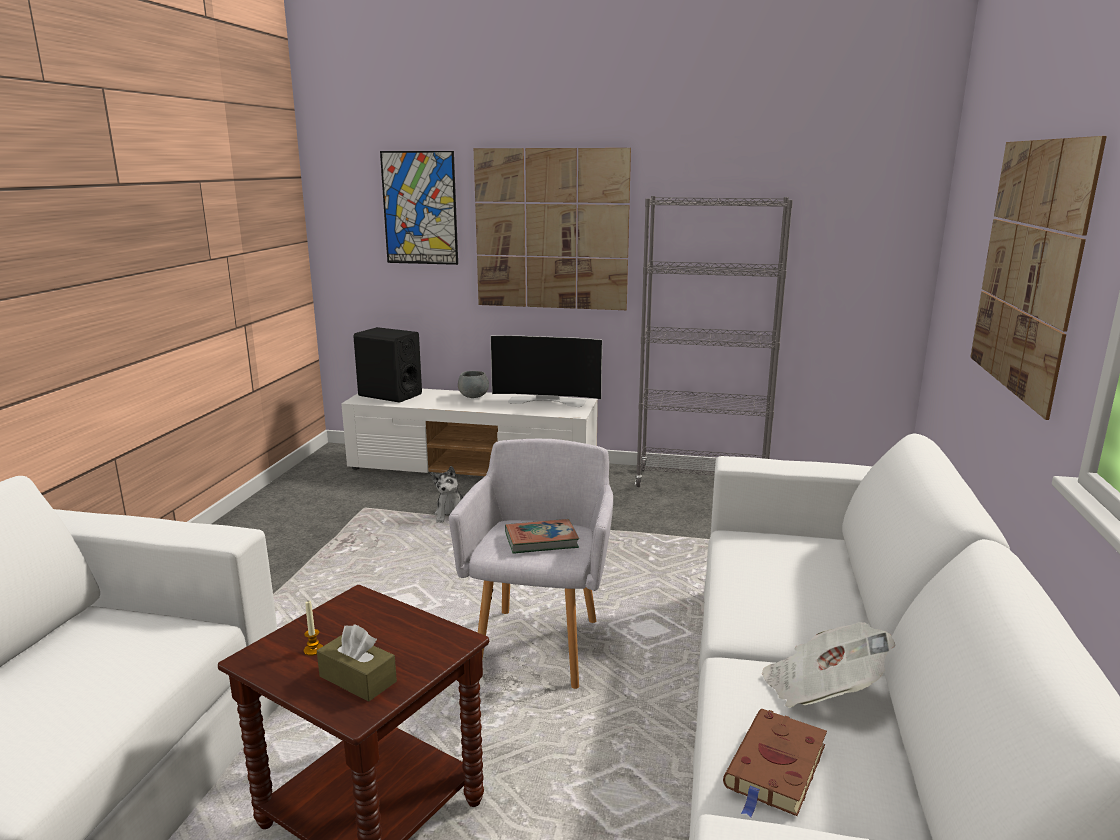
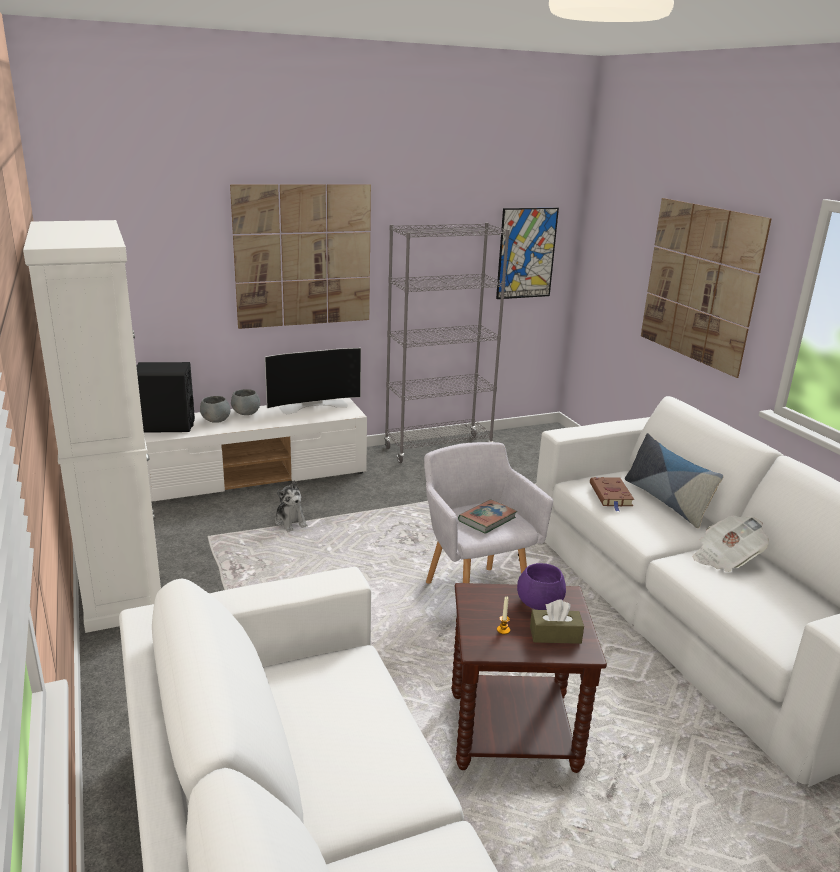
camera: 35 degrees left, 5 degrees up
(248, 527) = (121, 583): none -> white cabinet
(403, 638) = (540, 604): none -> purple bowl
(420, 208) = (175, 242): picture -> picture (526, 253)
(437, 397) = (216, 420): none -> grey bowl
(775, 769) = (755, 602): brown book -> brown book (611, 496)
(837, 588) = (666, 501): none -> pillow

